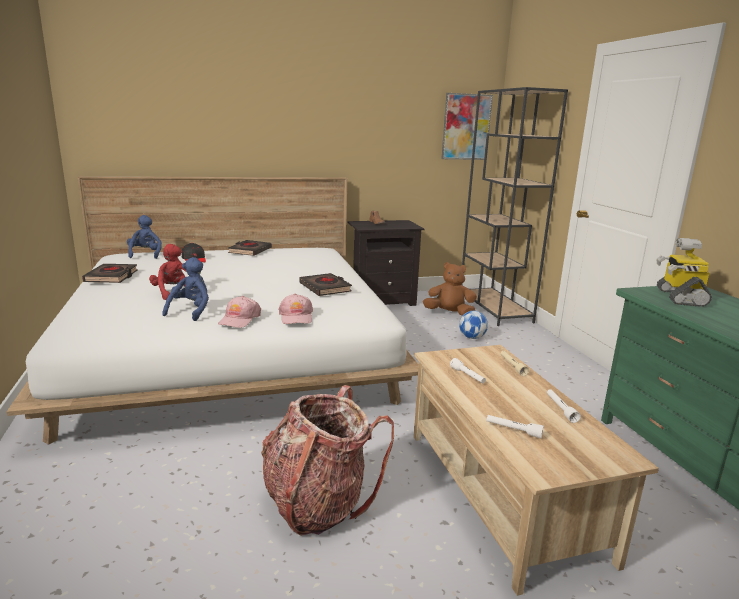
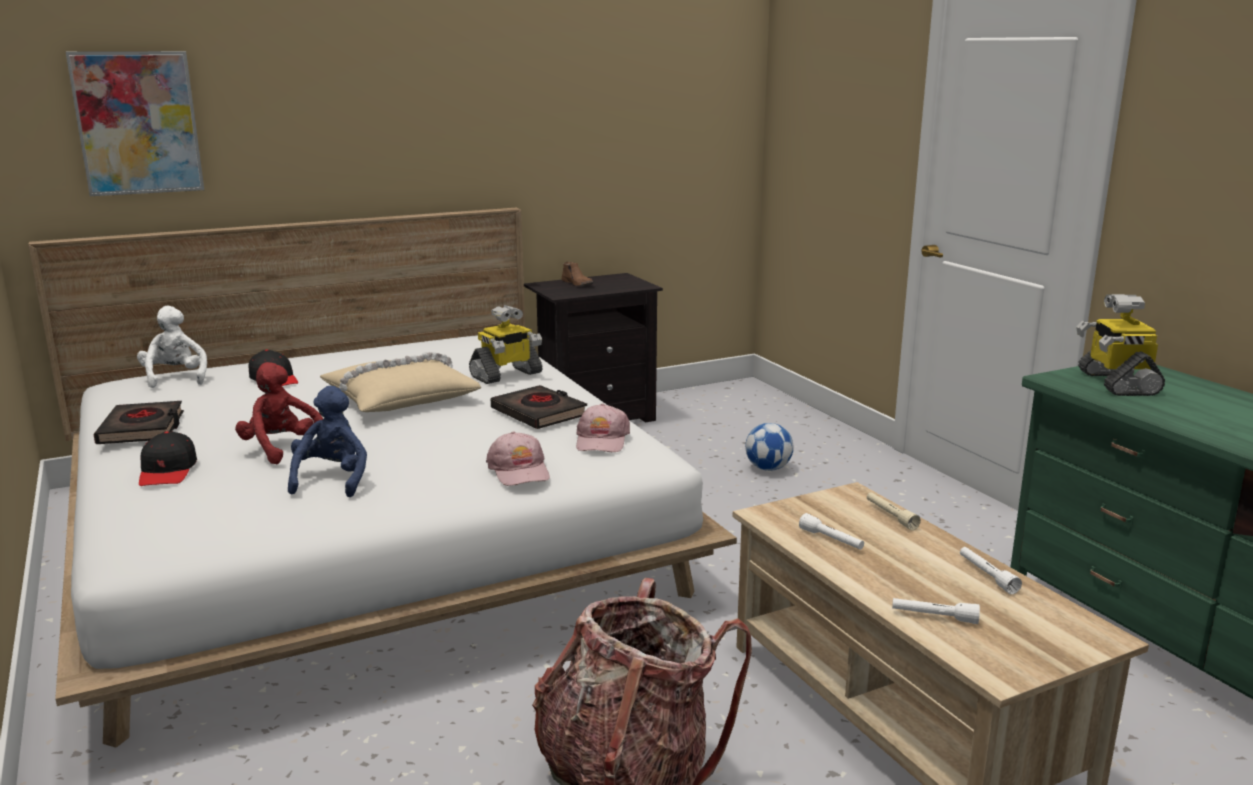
camera: 10 degrees left, 0 degrees up
(109, 298) = (168, 471): none -> black cap
(145, 254) = (175, 378): blue plush toy -> white plush toy
(239, 319) = (426, 486): pink cap -> pink cap (602, 440)
(250, 251) = (365, 354): black book -> none
(254, 273) = (400, 397): none -> beige pillow
(319, 267) = (506, 375): none -> toy robot
(449, 313) = (716, 429): brown plush toy -> none
(466, 127) = (711, 107): picture -> picture (137, 123)
(495, 309) = (788, 414): bookcase -> none

